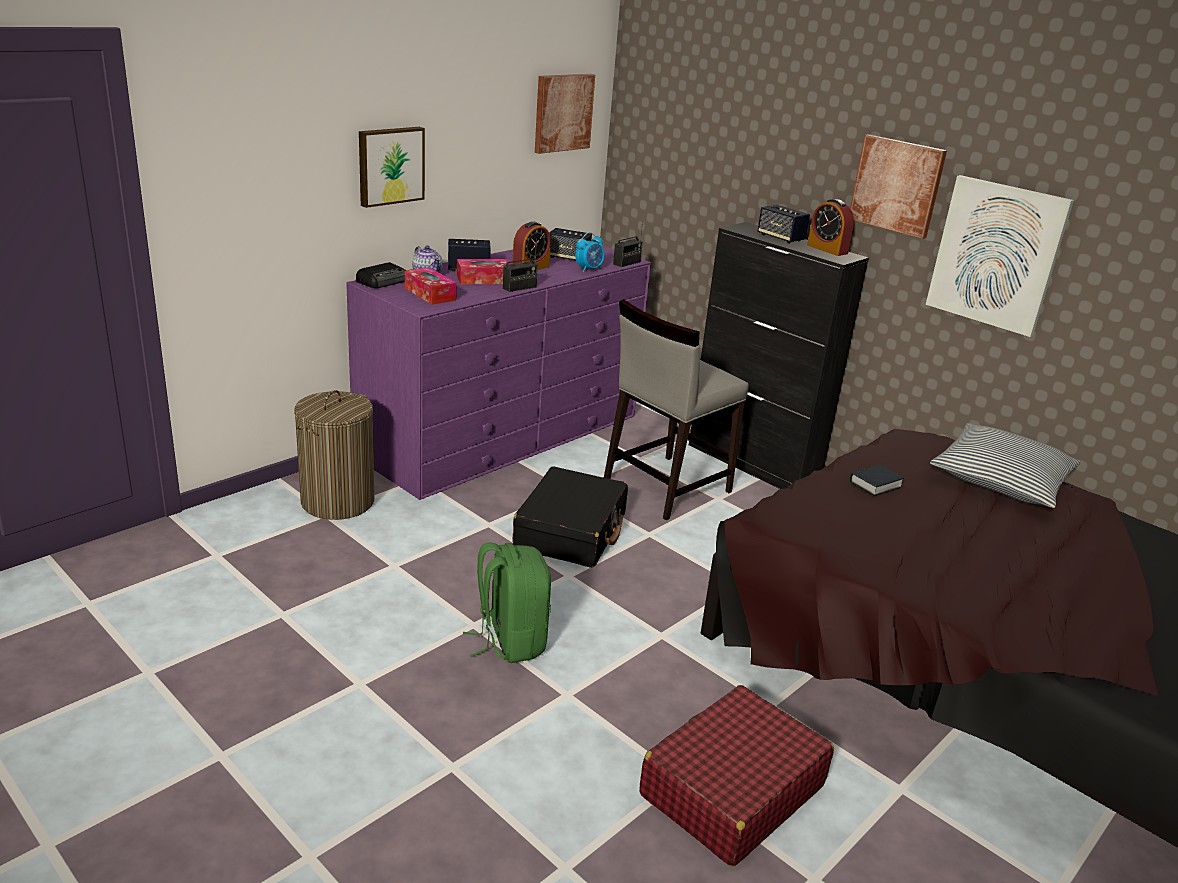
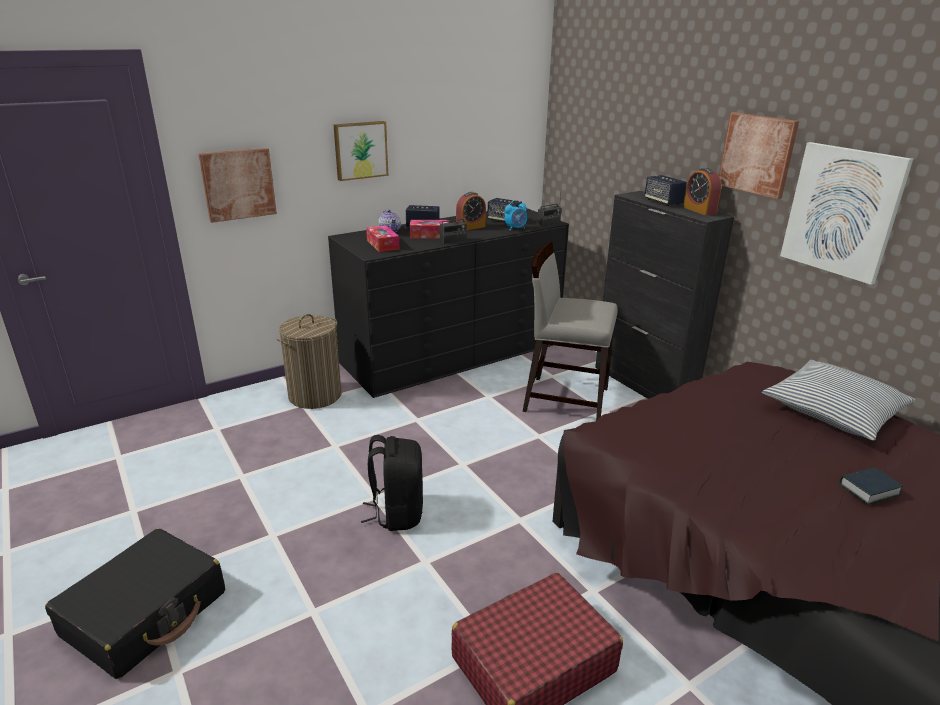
camera: 15 degrees right, 0 degrees up
(384, 281) = (355, 235): radio -> none
(502, 435) = (453, 353): purple dresser -> black dresser
(509, 641) = (397, 513): green backpack -> black backpack
(562, 112) = (505, 110): picture -> picture (238, 184)
(571, 532) = (477, 430): black suitcase -> black suitcase (146, 613)
(665, 486) = (565, 399): grey chair -> grey chair turned 45 degrees clockwise
(875, 484) = (709, 408): book -> book (868, 489)

